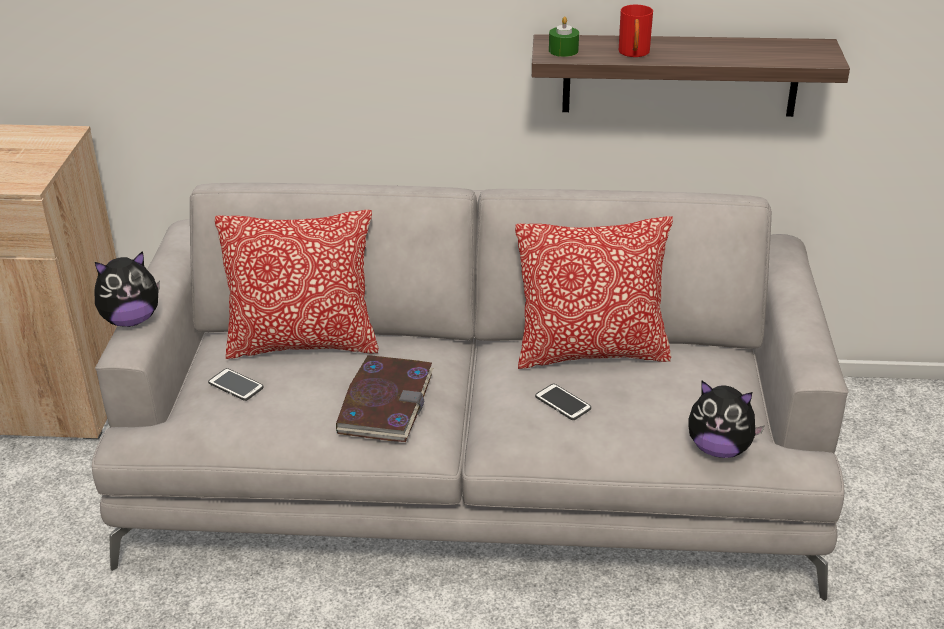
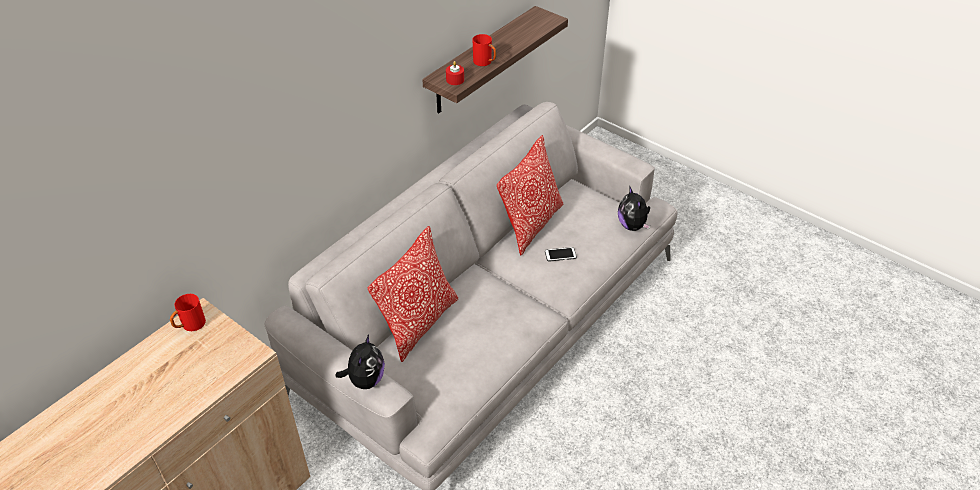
camera: 55 degrees left, 10 degrees up
(40, 136) = (190, 326): none -> red mug
(236, 385) = (431, 368): phone -> none
(385, 402) = (502, 316): book -> none
(563, 50) = (455, 80): green candle -> red candle
(719, 449) = (632, 225): plush toy -> plush toy turned 105 degrees clockwise

